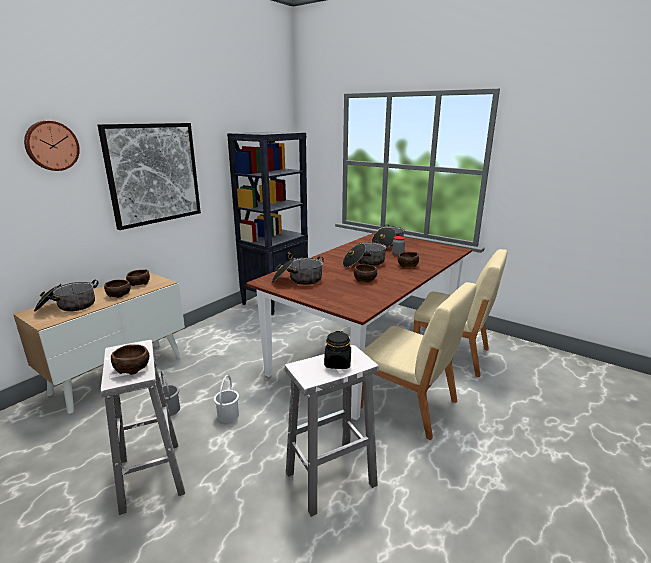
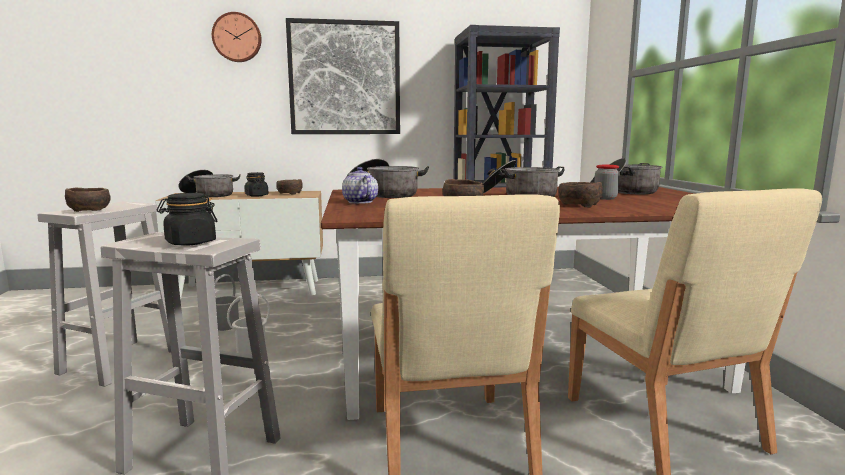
camera: 45 degrees right, 10 degrees down
(119, 294) = (256, 195): brown bowl -> black jar
(315, 294) = (359, 202): none -> teapot

